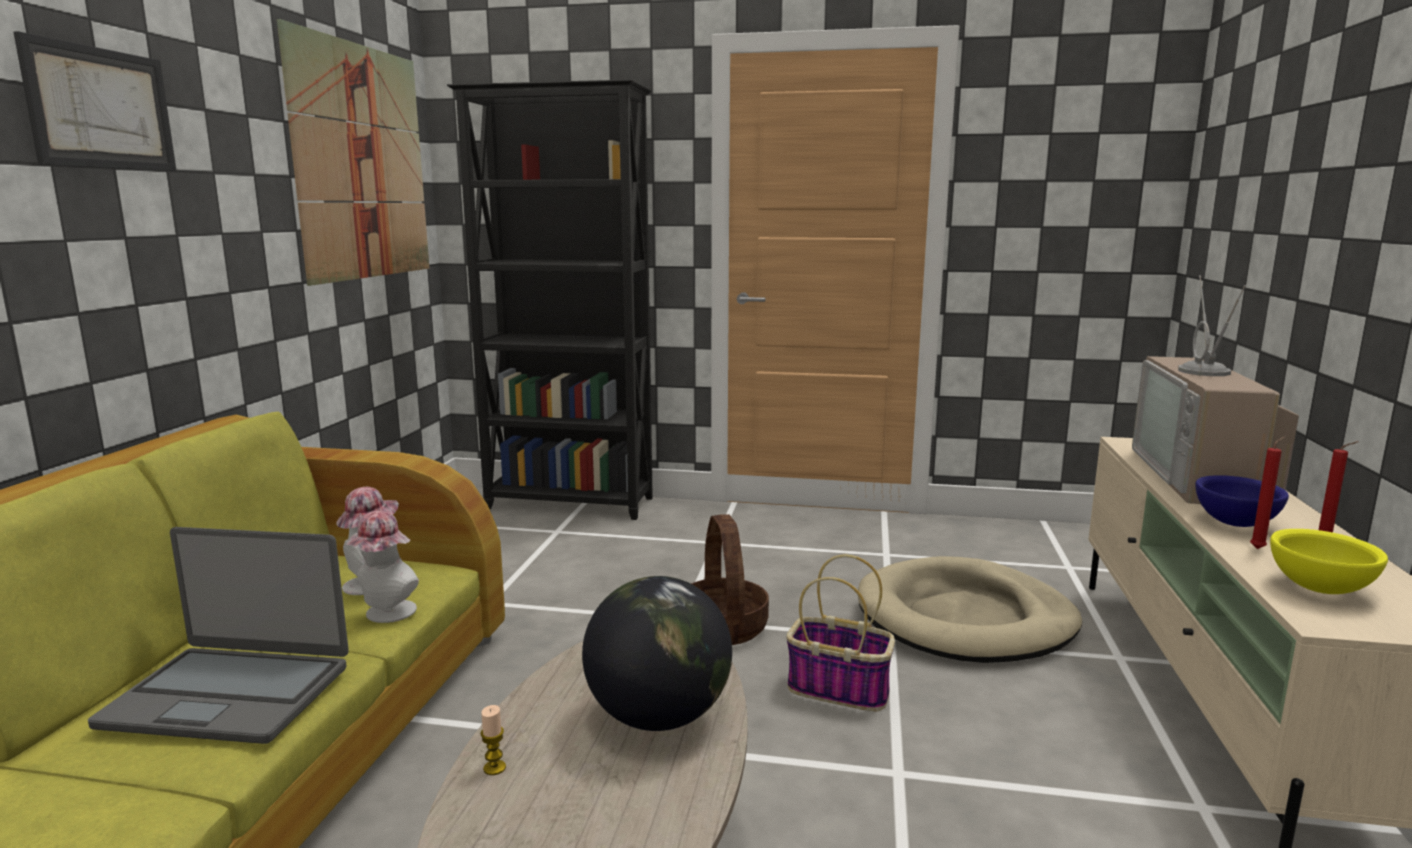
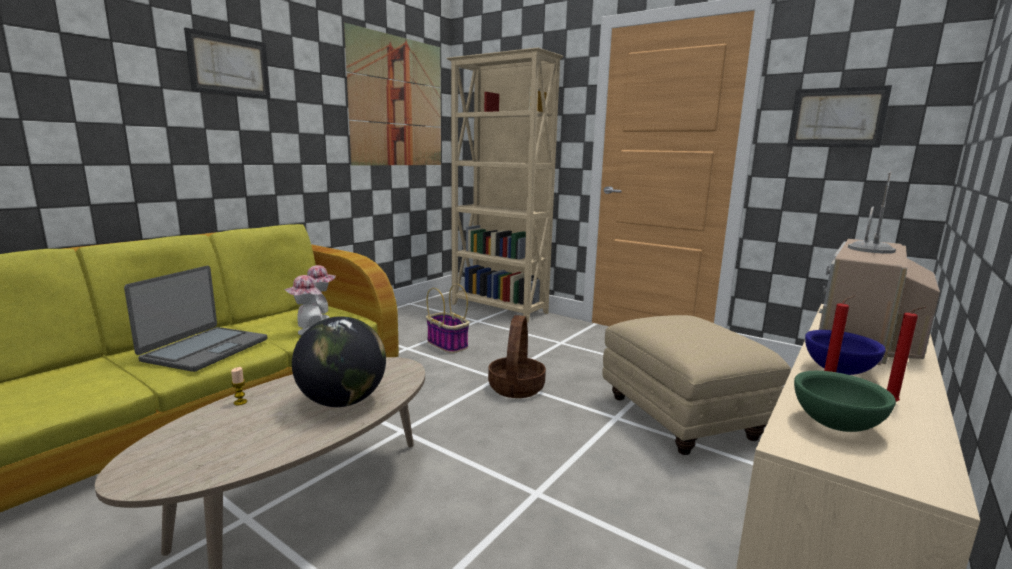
camera: 25 degrees right, 0 degrees up
(230, 694) = (205, 350): laptop -> laptop turned 105 degrees counterclockwise
(570, 504) = (499, 309): black bookcase -> beige bookcase
(840, 689) = (551, 437): basket -> basket (448, 345)
(965, 618) = (682, 419): beige dog bed -> beige ottoman
(1048, 193) = (836, 117): none -> picture
(1321, 588) = (837, 425): yellow bowl -> green bowl

